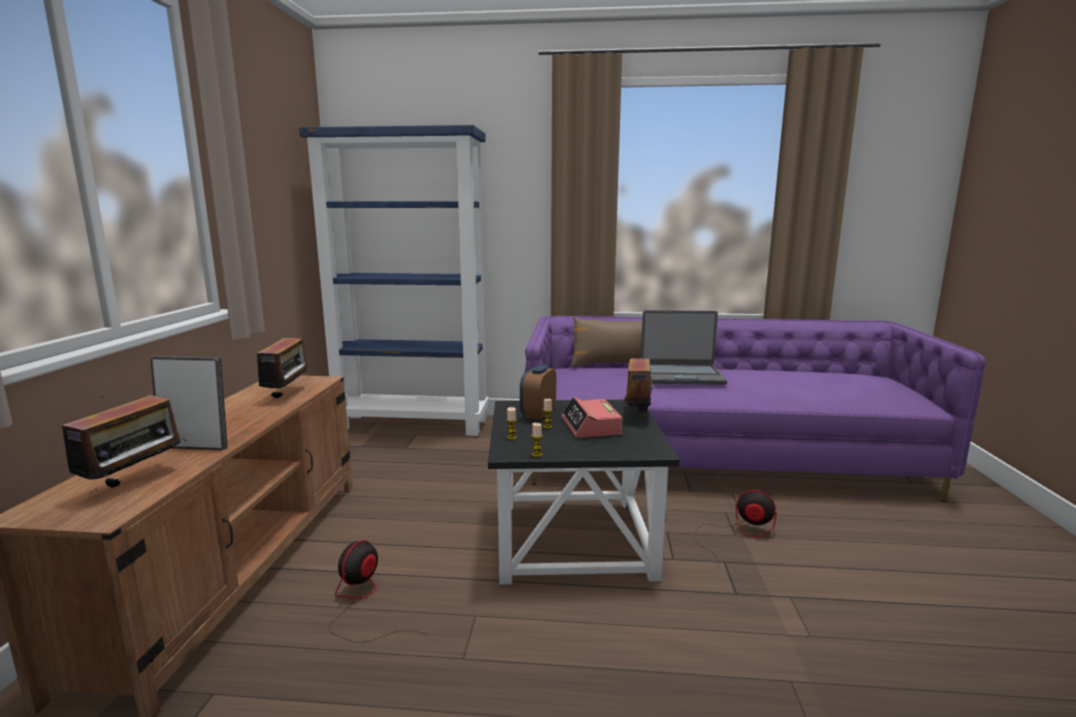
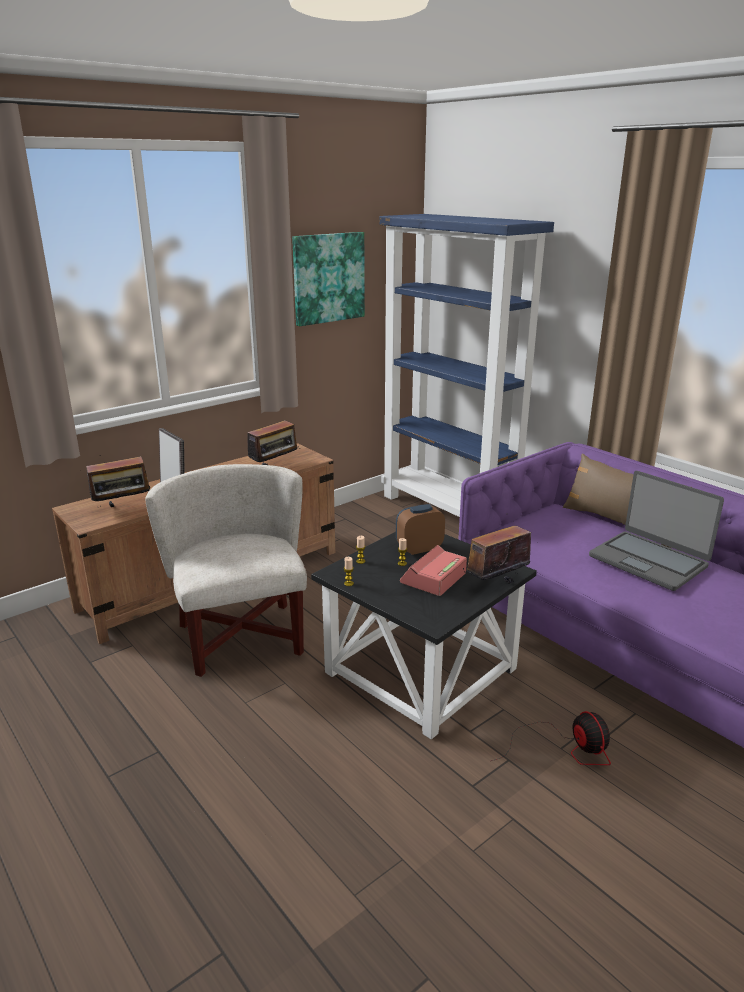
camera: 45 degrees right, 10 degrees up
(262, 186) = (328, 278): none -> picture
(362, 603) = (242, 637): fan -> white armchair

